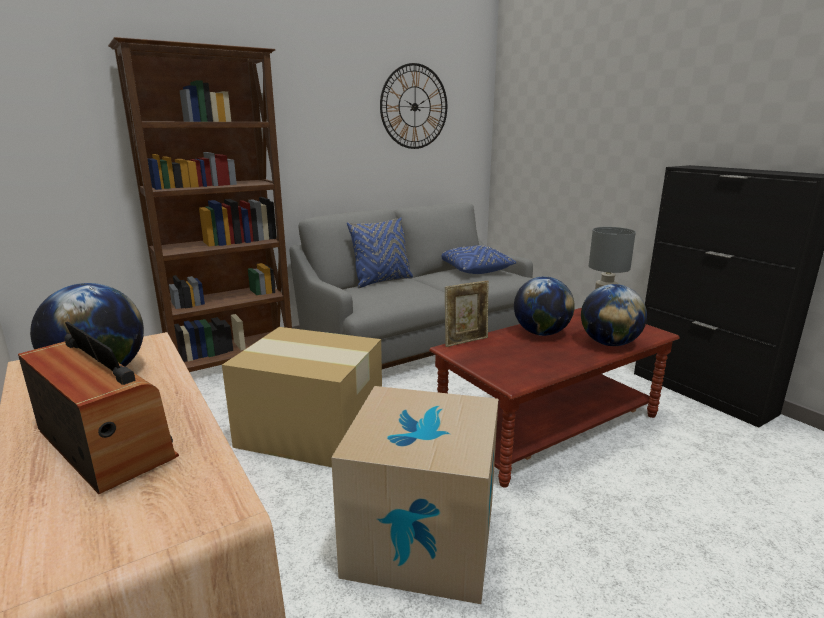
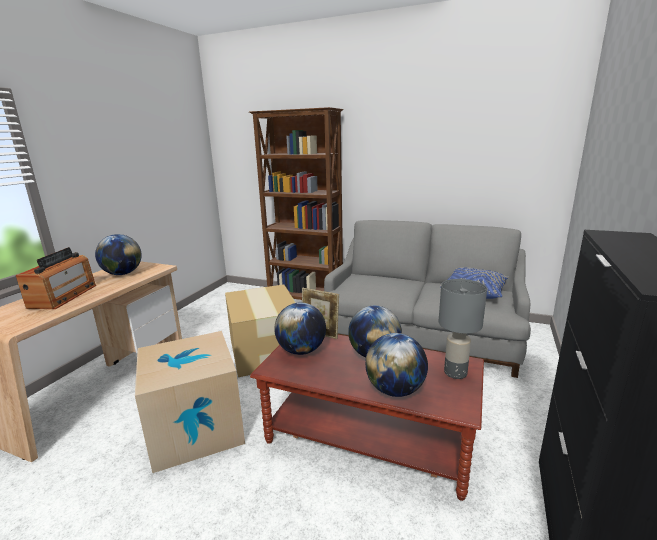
camera: 55 degrees right, 0 degrees up
(382, 281) = (391, 277): blue pillow -> none
(414, 107) = (476, 138): wall clock -> none
(491, 358) = (301, 350): none -> globe

